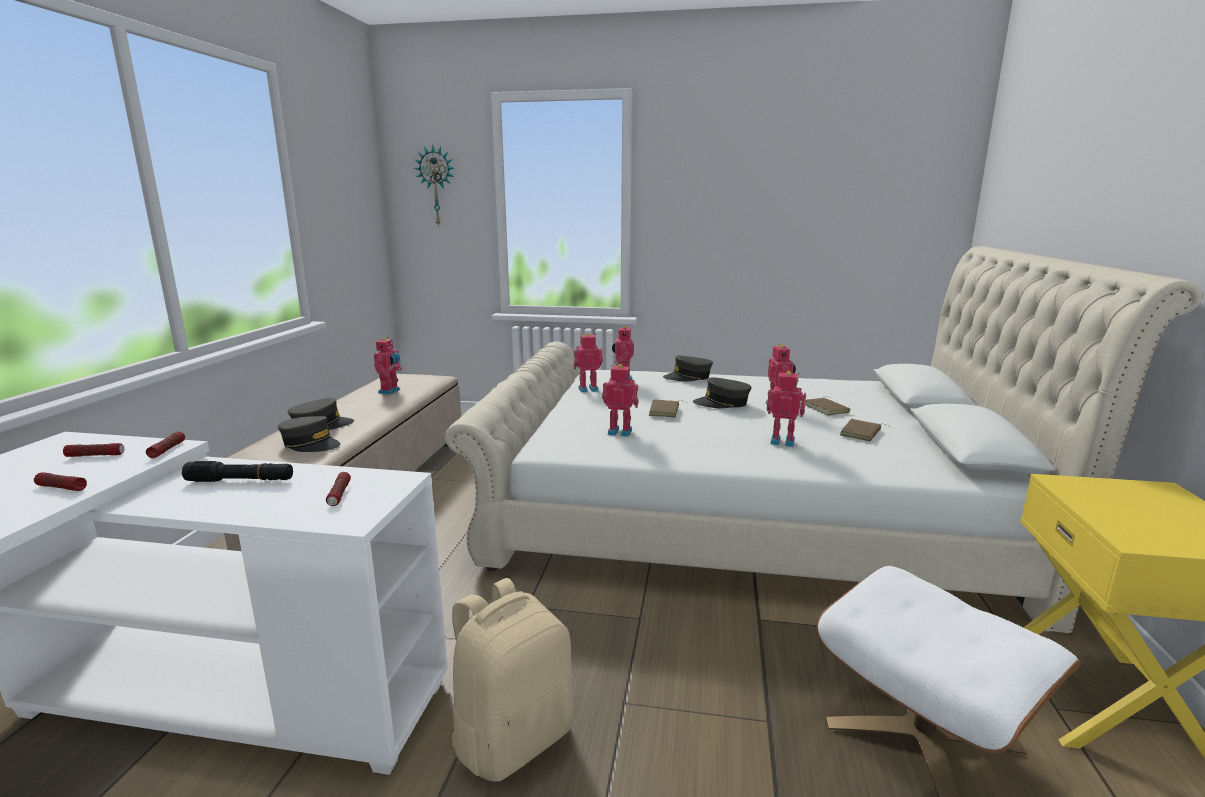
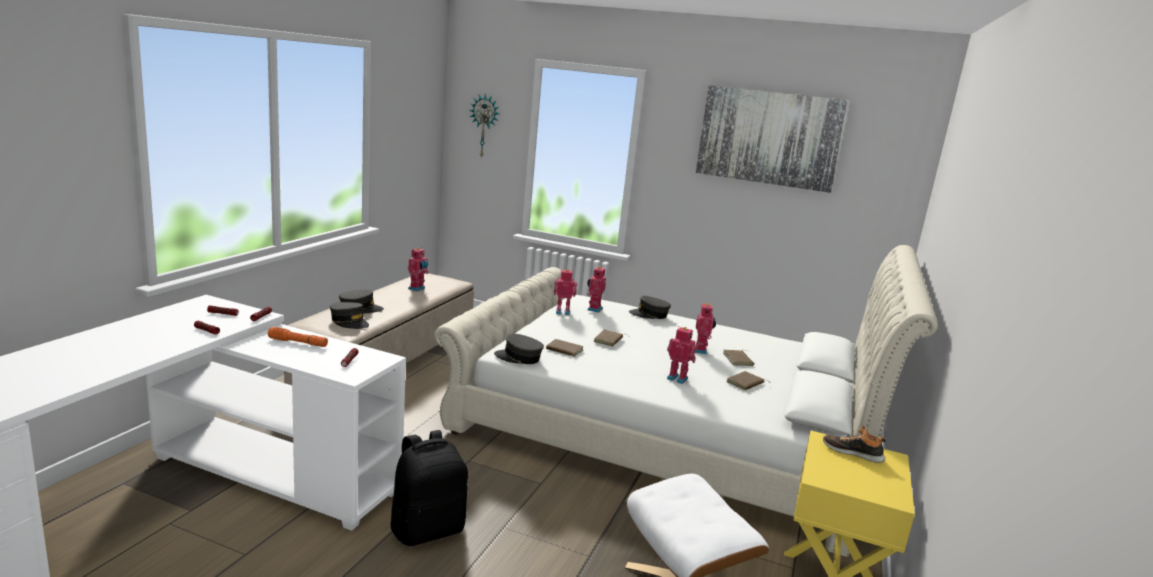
camera: 10 degrees right, 0 degrees up
(240, 481) = (298, 343): black flashlight -> orange flashlight
(513, 738) = (428, 529): beige backpack -> black backpack
(620, 431) = (564, 350): toy robot -> brown book
(722, 403) = (657, 341): grey cap -> grey cap (518, 358)
(789, 151) = (769, 138): none -> picture
(1116, 493) = (852, 452): none -> shoe

